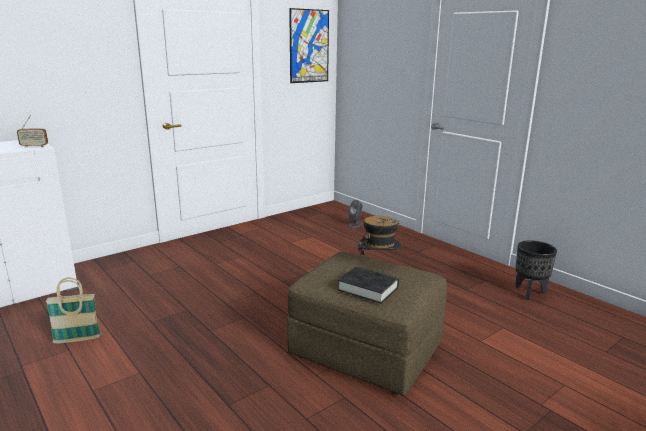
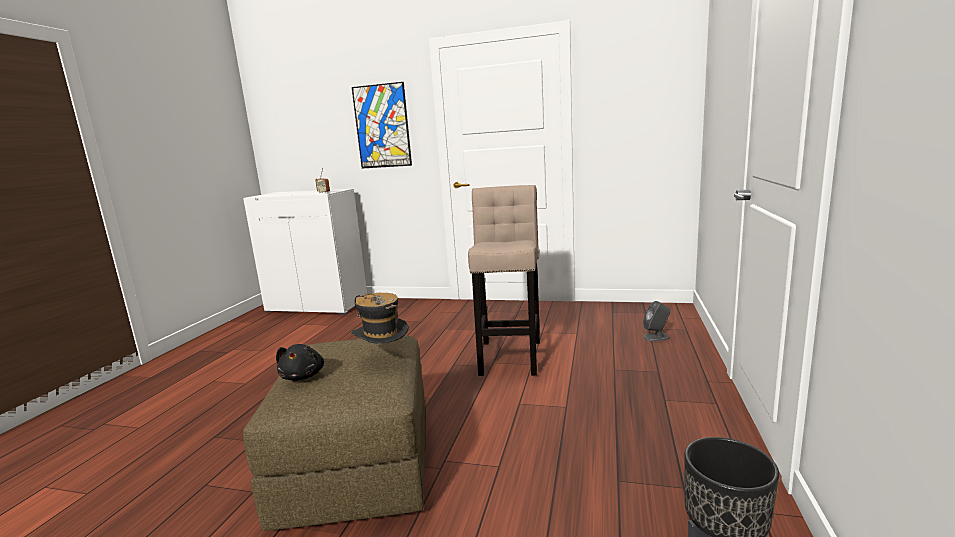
camera: 55 degrees right, 5 degrees down
(77, 340) = (276, 346): basket -> none
(304, 262) = (510, 355): none -> beige stool
(309, 46) = (650, 89): picture -> picture (382, 126)
(368, 289) = (303, 376): black book -> black plush toy

